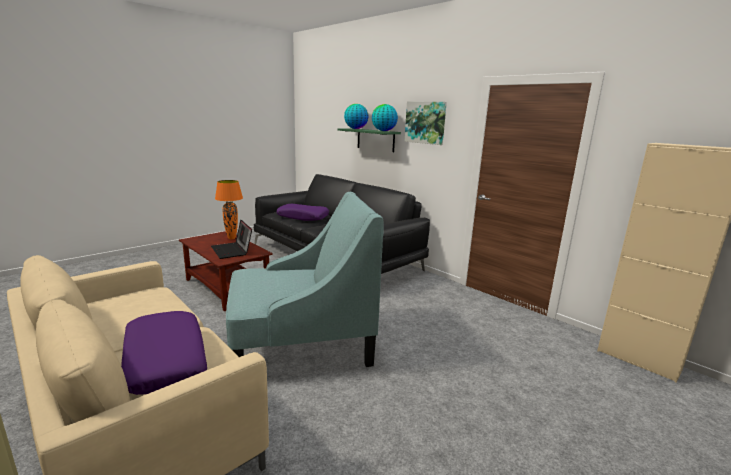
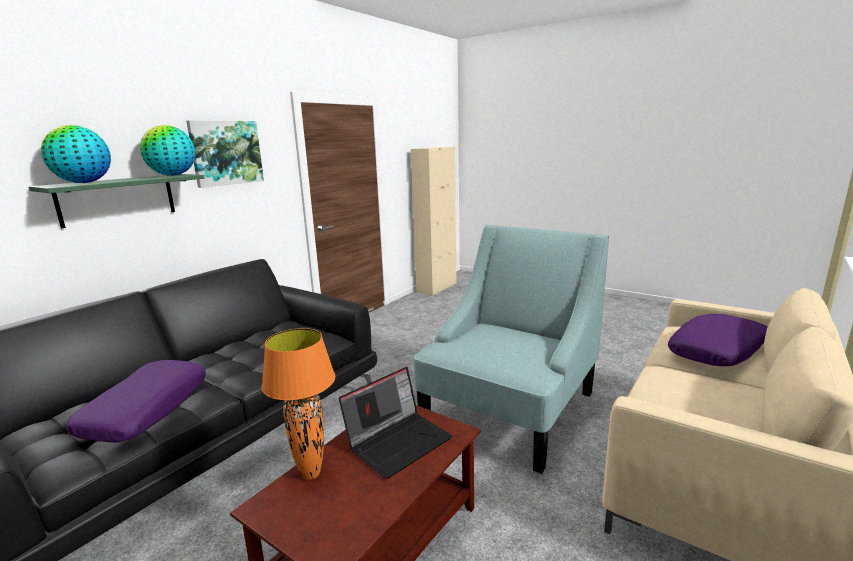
camera: 100 degrees left, 0 degrees up
(300, 343) = (509, 409): turquoise armchair -> turquoise armchair turned 60 degrees clockwise

